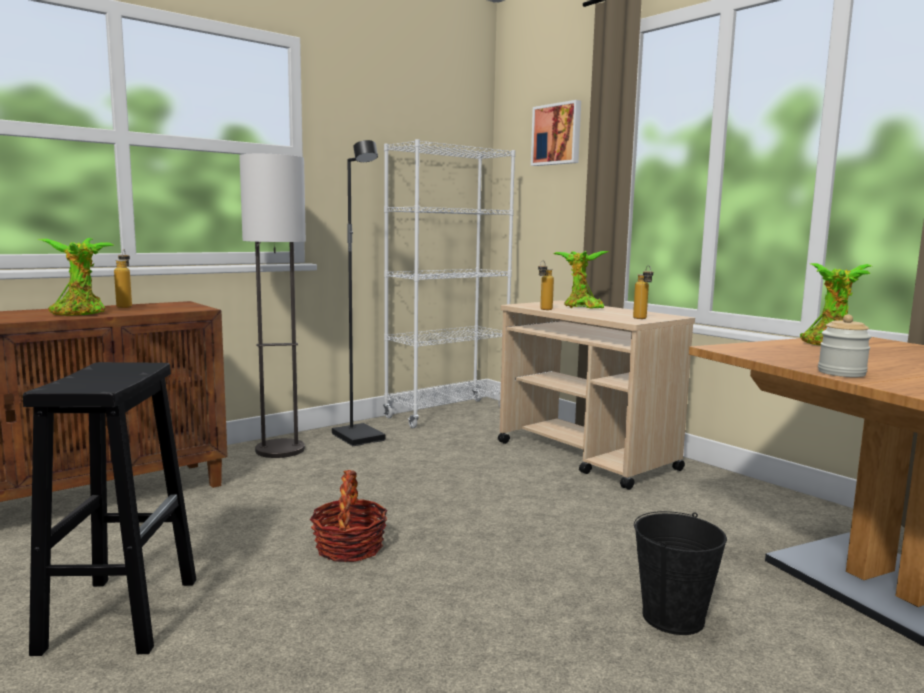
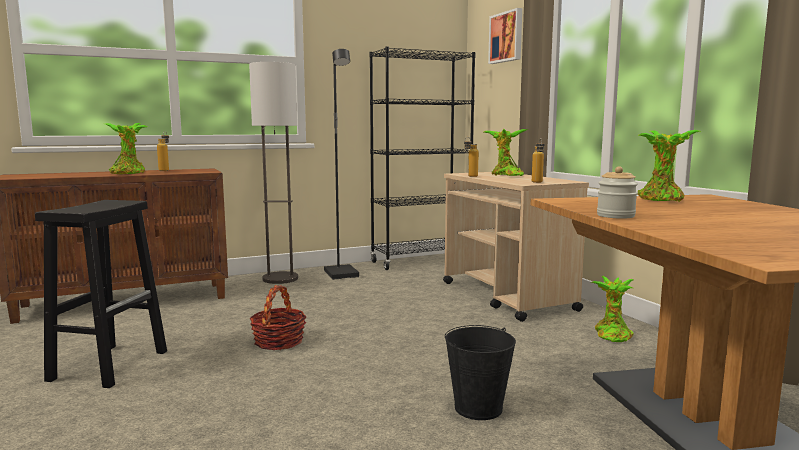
camera: 15 degrees right, 0 degrees up
(447, 413) = (421, 261): white bookcase -> black bookcase
(738, 499) = (611, 335): none -> potted plant

